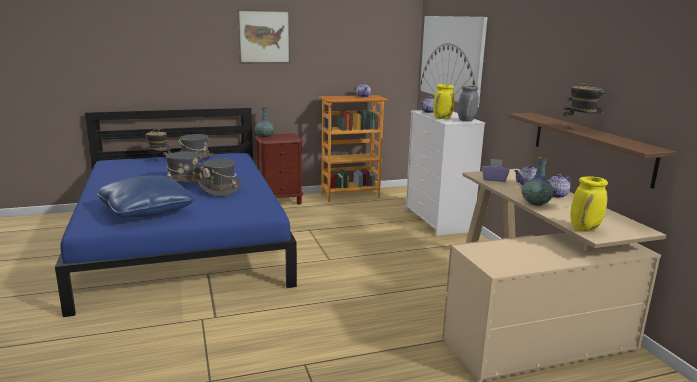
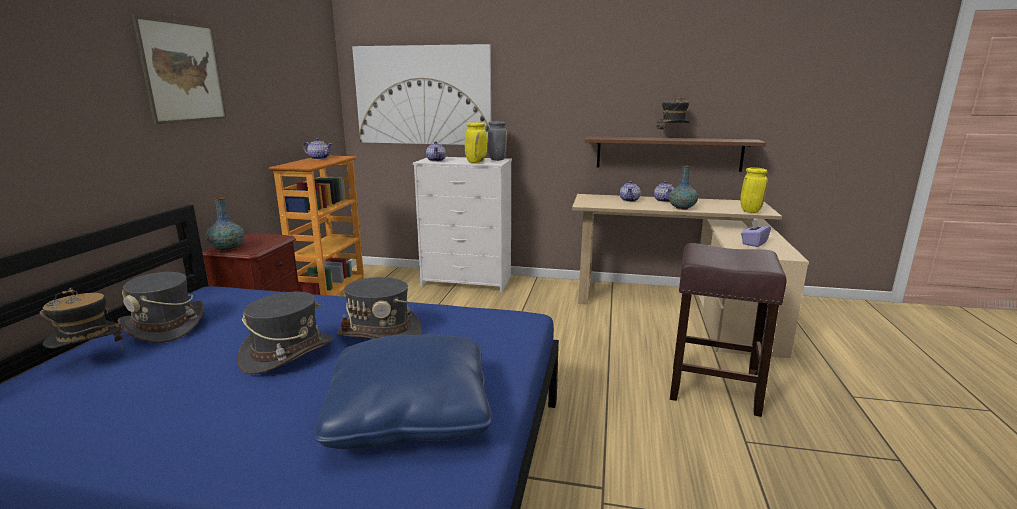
camera: 60 degrees left, 0 degrees up
(372, 343) = (711, 389): none -> brown stool
(494, 179) = (605, 204): purple tissue box -> purple tissue box (754, 243)

